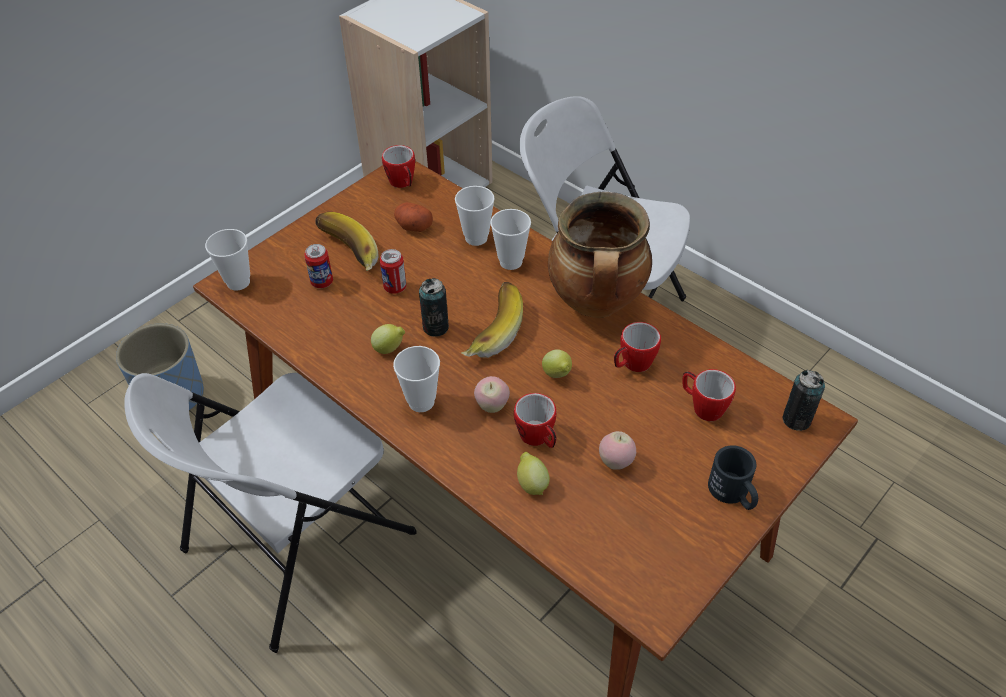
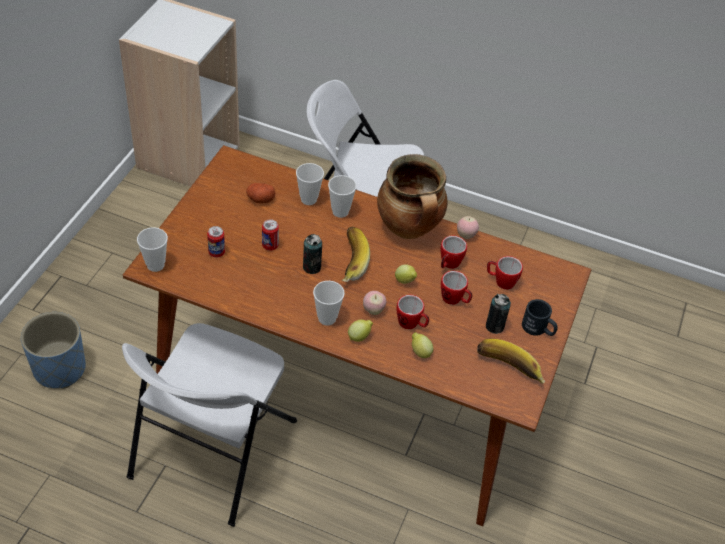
camera: 25 degrees left, 0 degrees up
(346, 253) = (223, 228): banana -> banana (507, 370)
(389, 348) = (288, 288): lemon -> lemon (359, 337)
(403, 184) = (237, 169): mug -> mug (455, 300)
(616, 462) = (464, 327): apple -> apple (466, 235)
(796, 419) = (557, 276): can -> can (494, 326)

